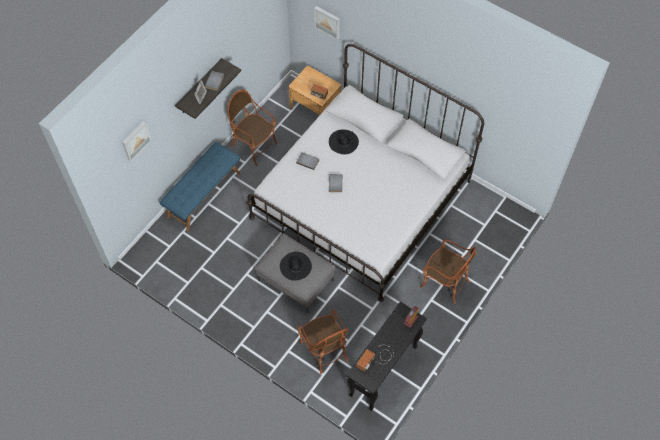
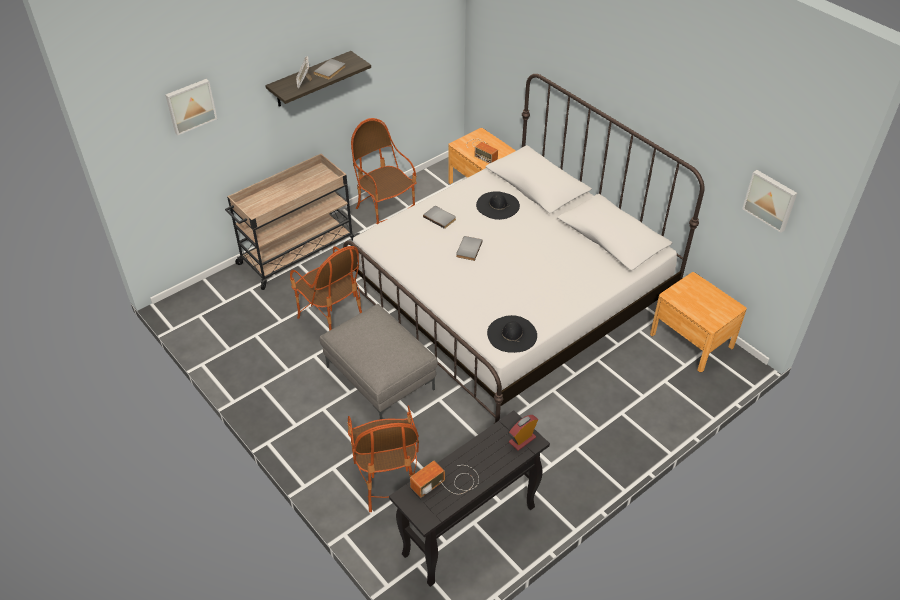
camera: 15 degrees right, 15 degrees down
(203, 194) = (297, 253): blue bench -> beige cart
(295, 266) = (377, 343): black hat -> black hat (512, 334)
(327, 21) = (510, 45): picture -> picture (770, 200)
(444, 282) = (602, 427): armchair -> armchair (332, 319)
(485, 205) = (691, 340): none -> brown nightstand

